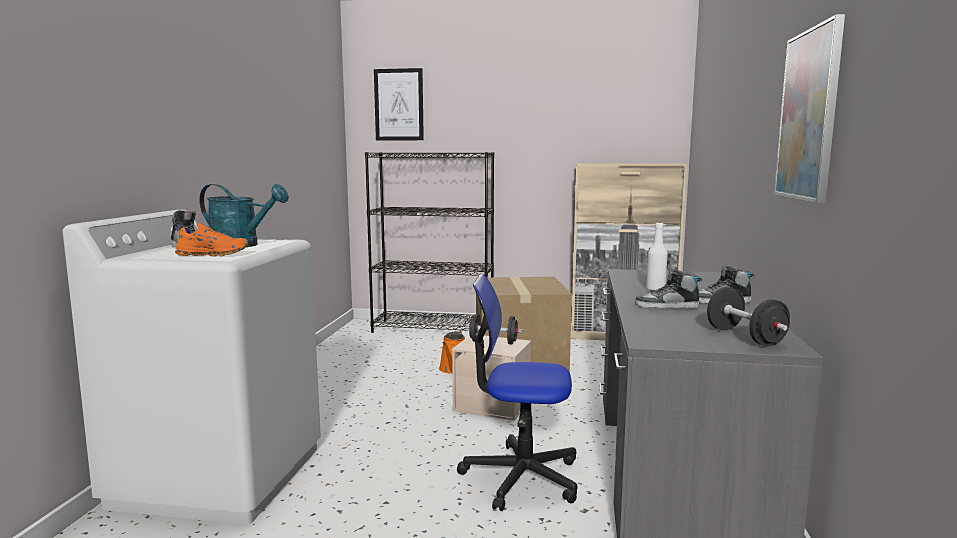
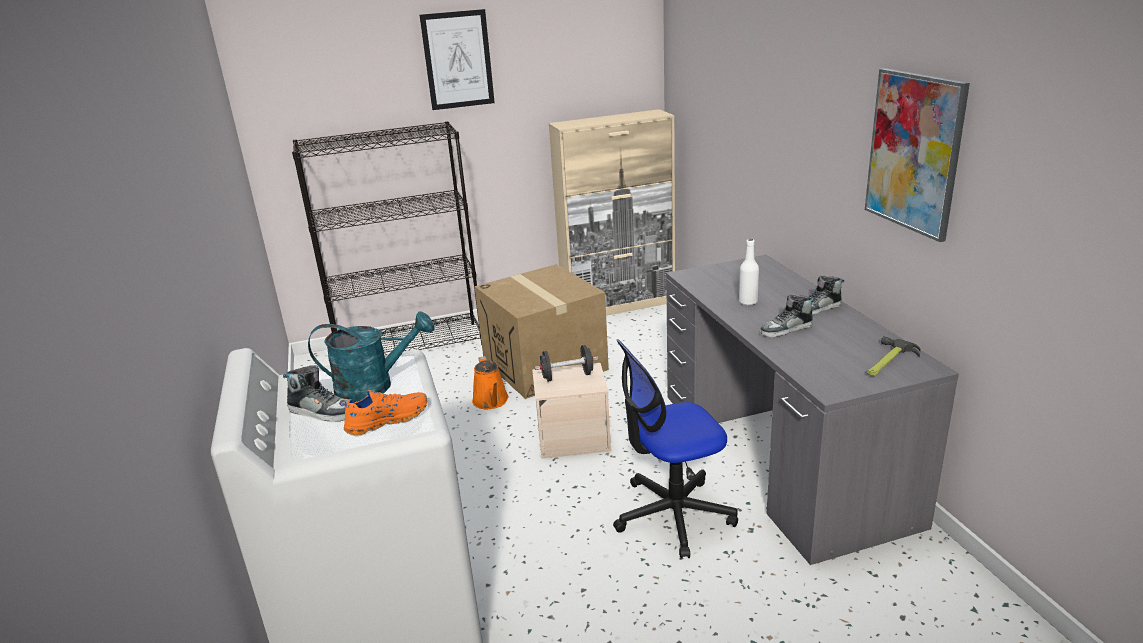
camera: 25 degrees left, 15 degrees up
(399, 105) = (308, 71): picture -> picture (458, 60)
(745, 337) = (887, 361): black dumbbell -> hammer

